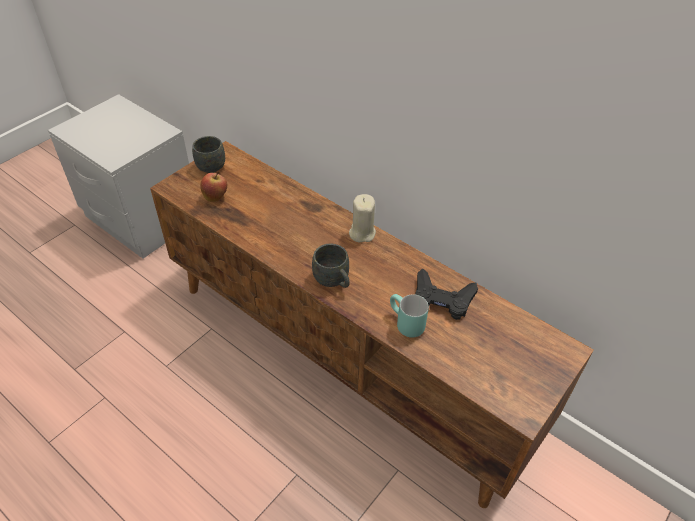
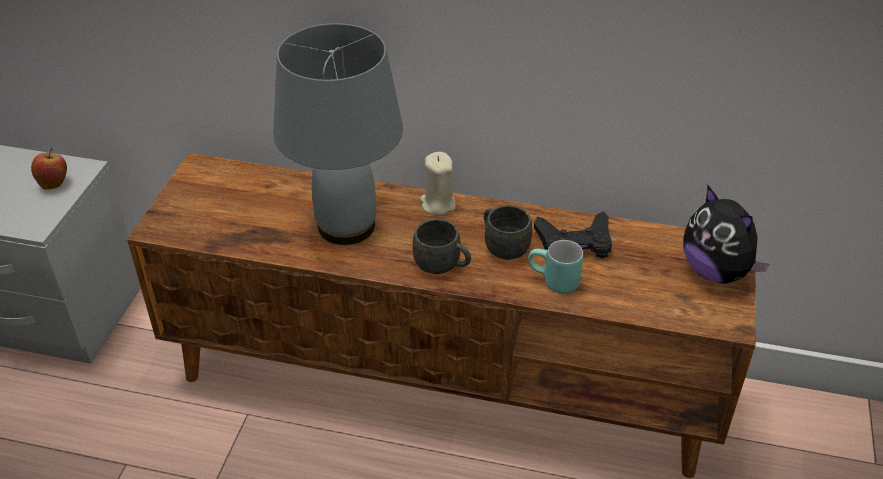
camera: 25 degrees left, 5 degrees down
(211, 164) = (190, 186): grey mug -> grey mug (502, 246)
(216, 197) = (226, 222): apple -> apple (54, 183)
(290, 226) = (347, 225): none -> grey table lamp
(540, 365) = (716, 271): none -> plush toy

